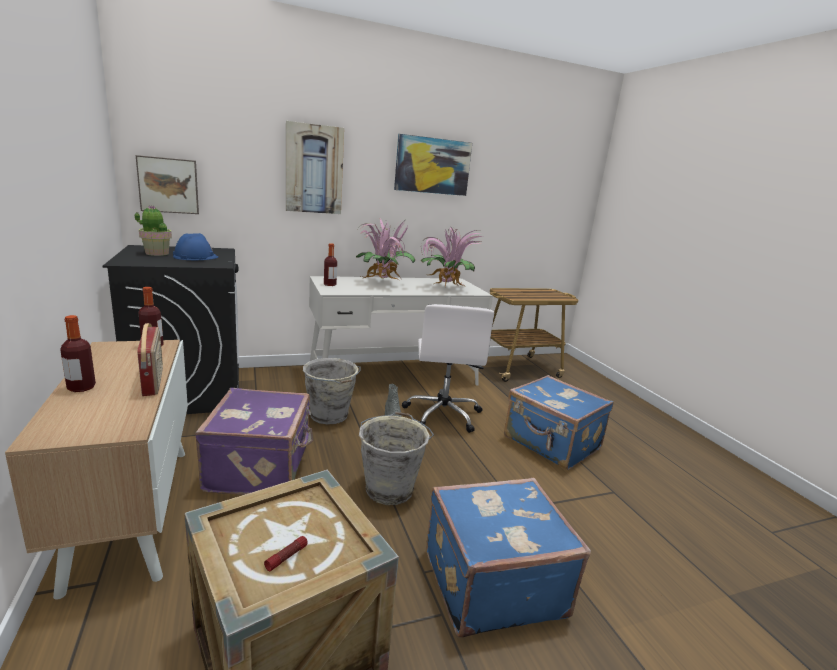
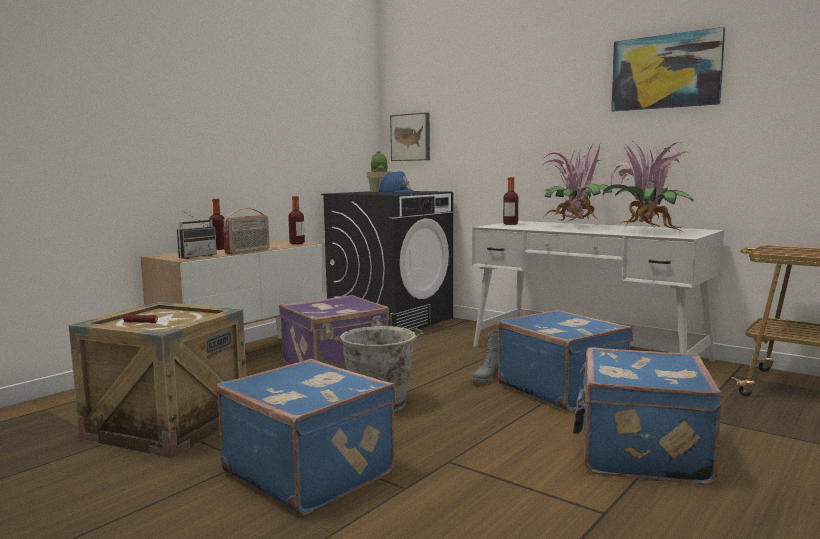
camera: 60 degrees right, 10 degrees down
(122, 418) = (195, 256): none -> radio
(314, 169) = (523, 103): picture -> none
(329, 416) = (449, 358): grey bucket -> none
(443, 414) = (563, 389): white office chair -> blue suitcase

